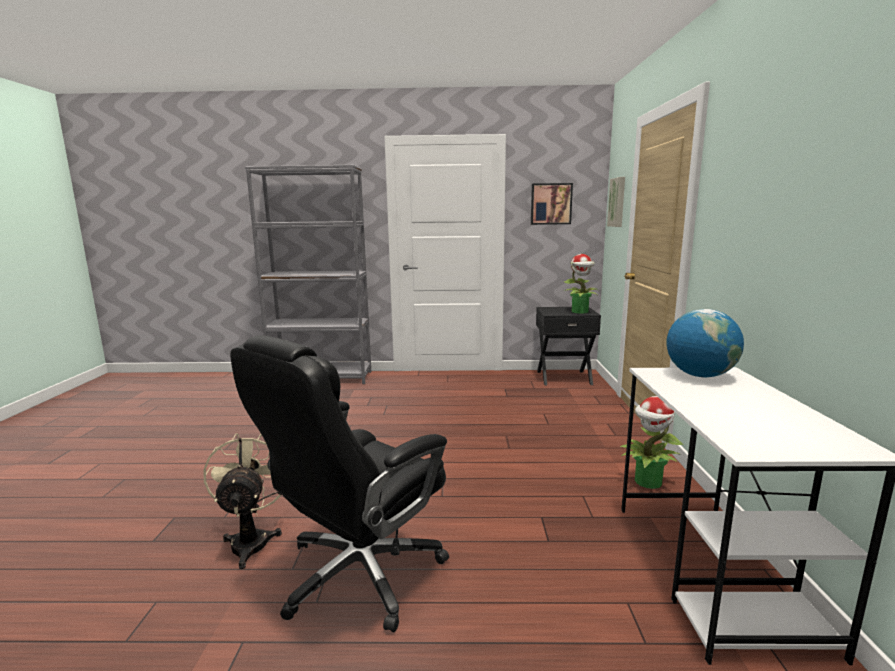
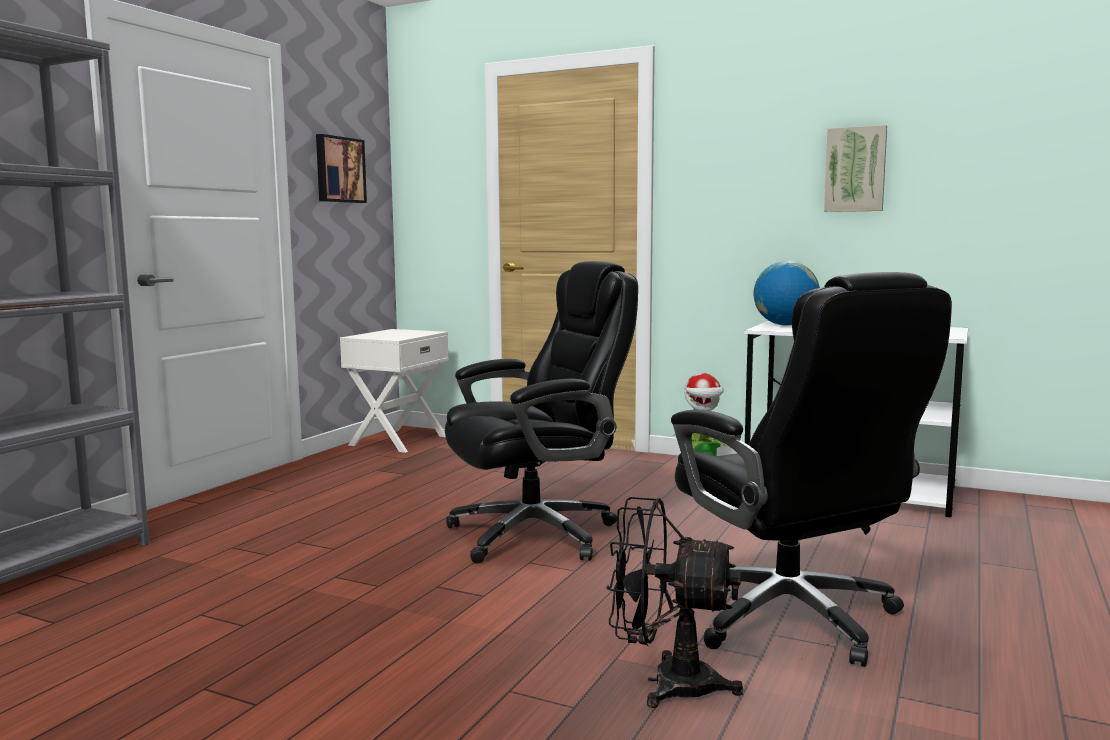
camera: 65 degrees left, 5 degrees down
(252, 539) = (666, 683): beige fan -> black fan
(444, 453) = (537, 534): none -> black office chair
(563, 377) = (397, 440): black nightstand -> white nightstand
(580, 312) = (414, 332): potted plant -> none
(618, 202) = (439, 173): picture -> picture (855, 169)

